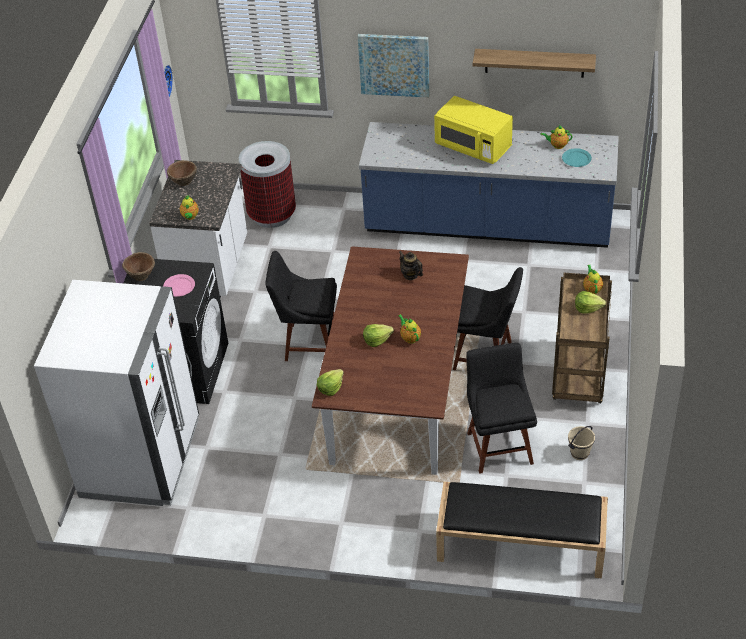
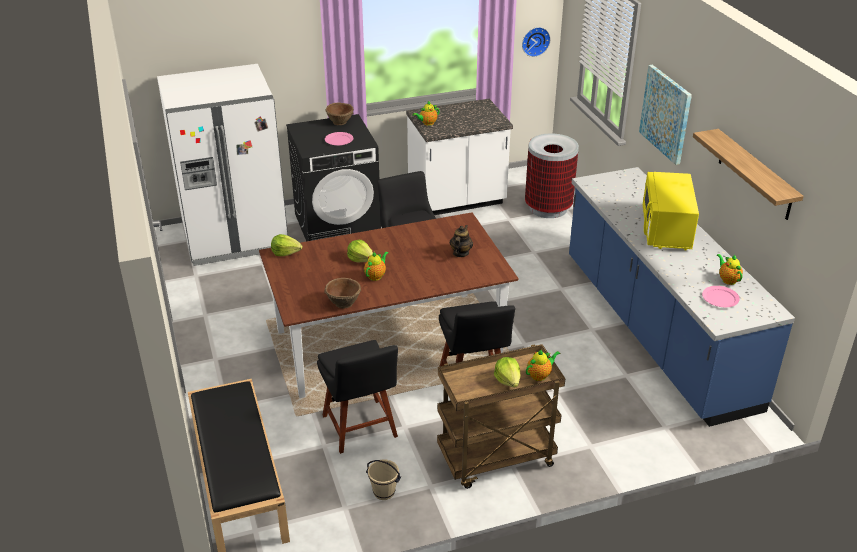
camera: 60 degrees right, 10 degrees down
(183, 181) = (466, 109): brown bowl -> brown bowl (343, 303)
(499, 445) = (361, 429): black chair -> black chair turned 105 degrees clockwise
(576, 159) = (720, 298): turquoise plate -> pink plate

